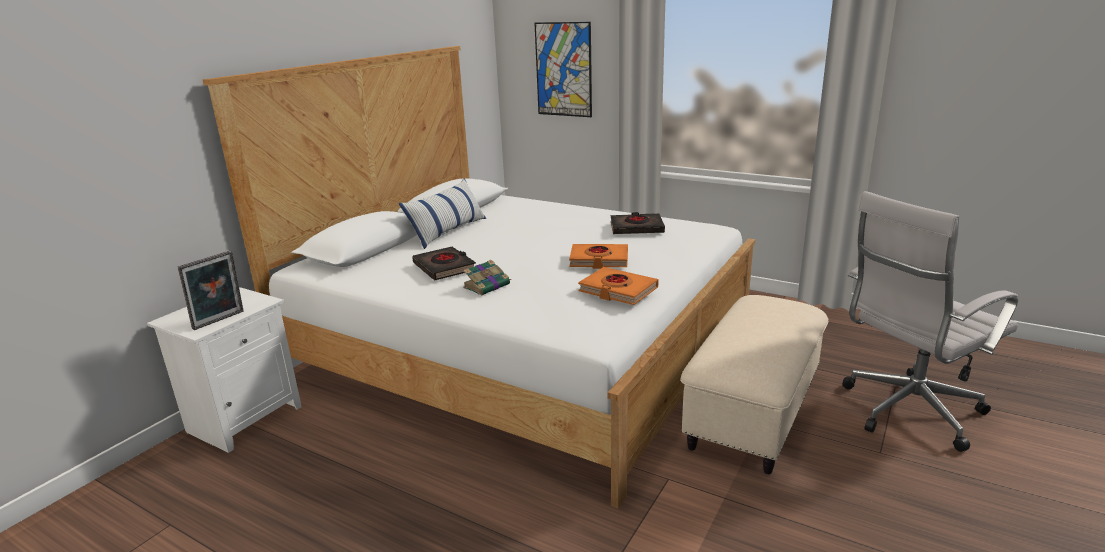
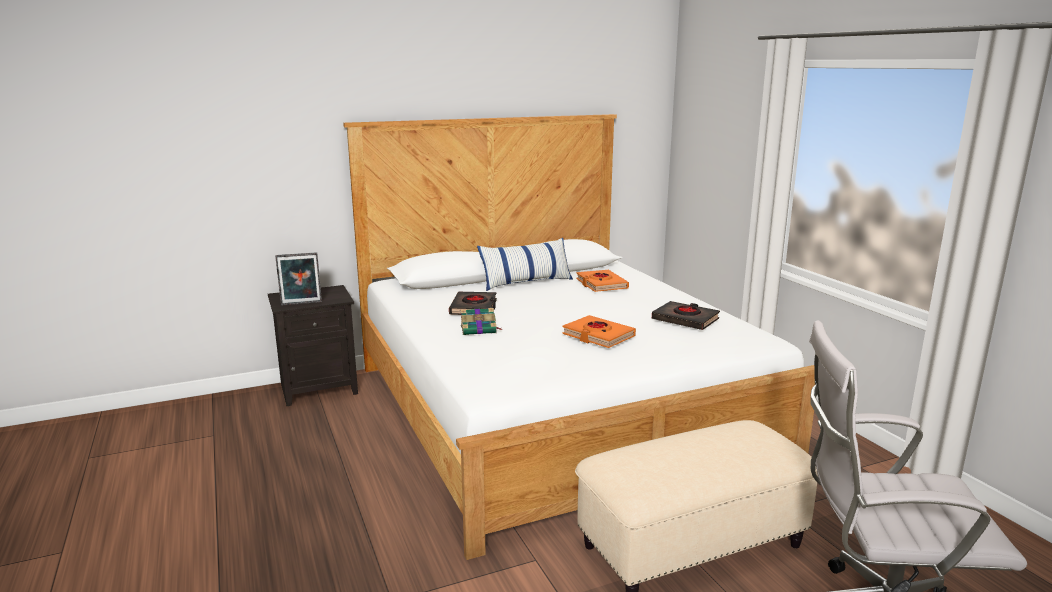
camera: 35 degrees right, 5 degrees down
(245, 418) = (320, 388): white nightstand -> black nightstand
(563, 69) = (720, 148): picture -> none
(618, 290) = (563, 363): orange book -> orange book (601, 284)

